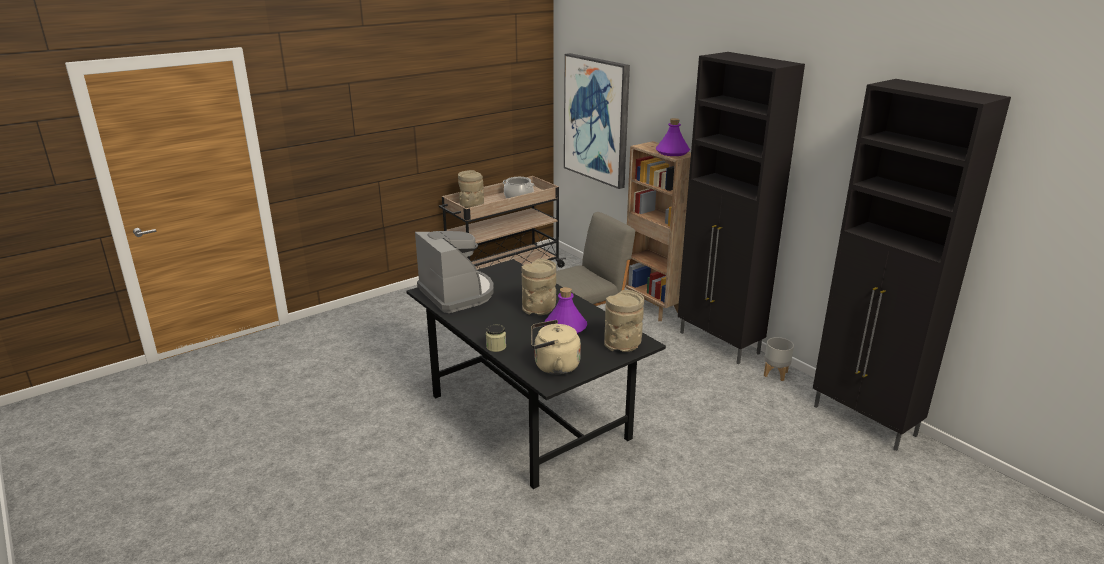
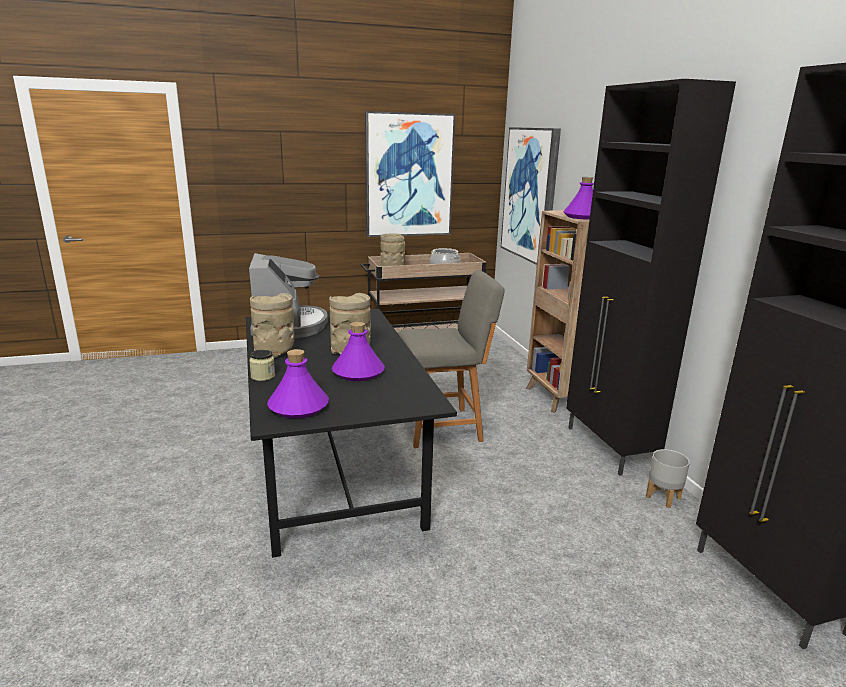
camera: 20 degrees right, 5 degrees down
(472, 109) = (408, 175): none -> picture
(553, 366) = (298, 406): beige kettle -> purple bottle
(622, 345) = (403, 401): beige vase -> beige vase (274, 353)

